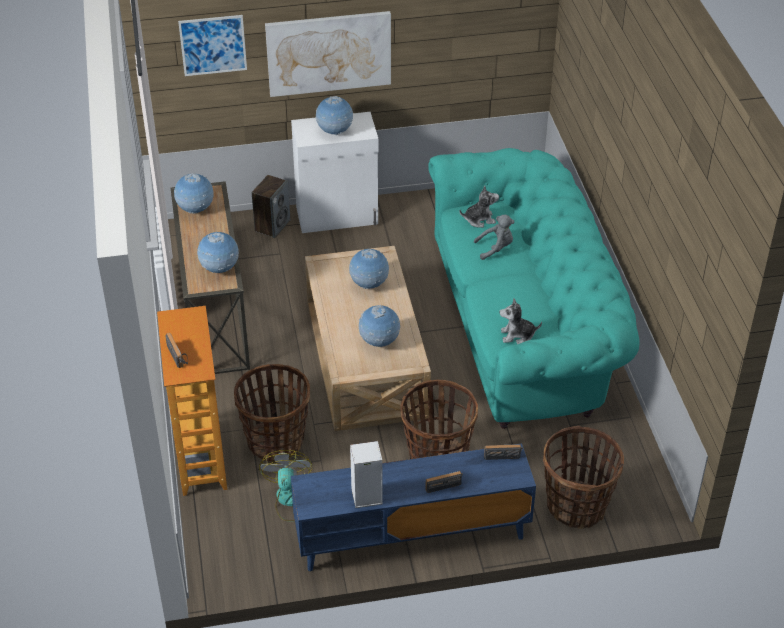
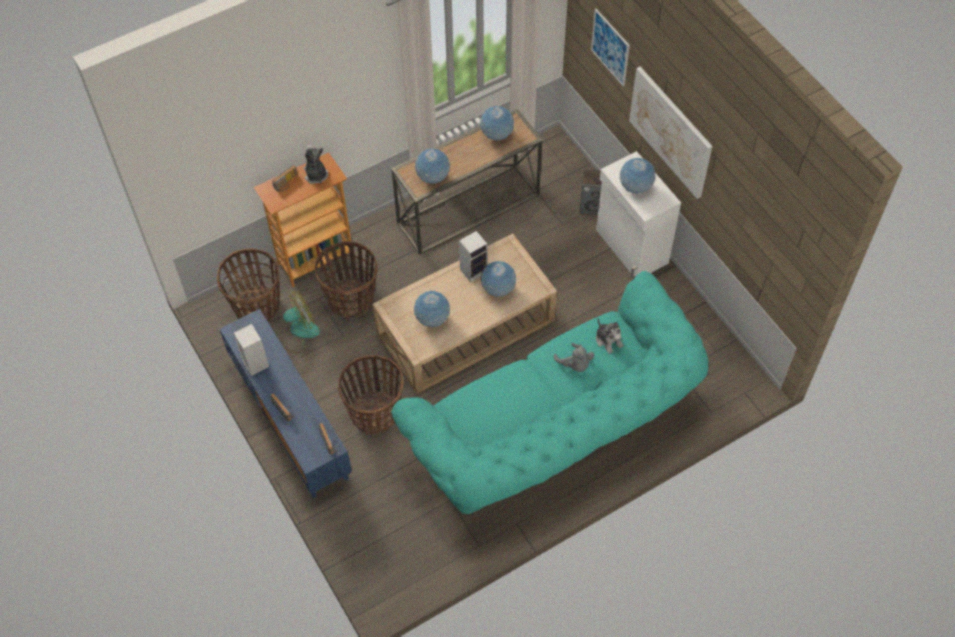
camera: 70 degrees right, 15 degrees up
(334, 295) = (474, 270): none -> speaker
(517, 335) = (468, 412): plush toy -> plush toy (316, 174)
(576, 506) = (360, 528): basket -> basket (257, 307)

